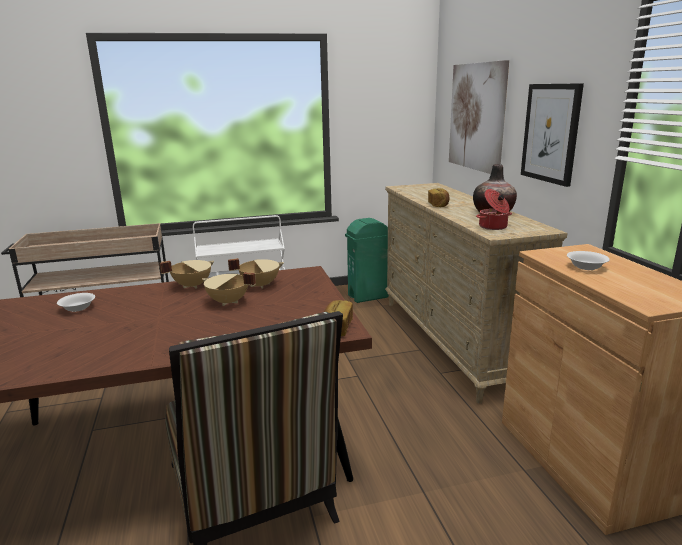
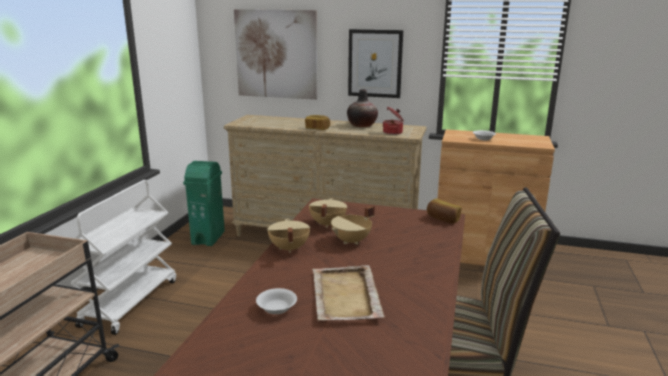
camera: 60 degrees left, 0 degrees up
(108, 325) = (345, 296): none -> beige tray

